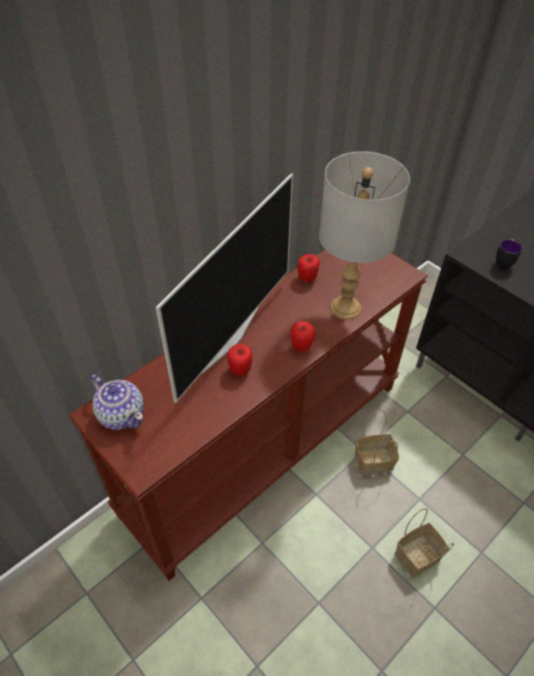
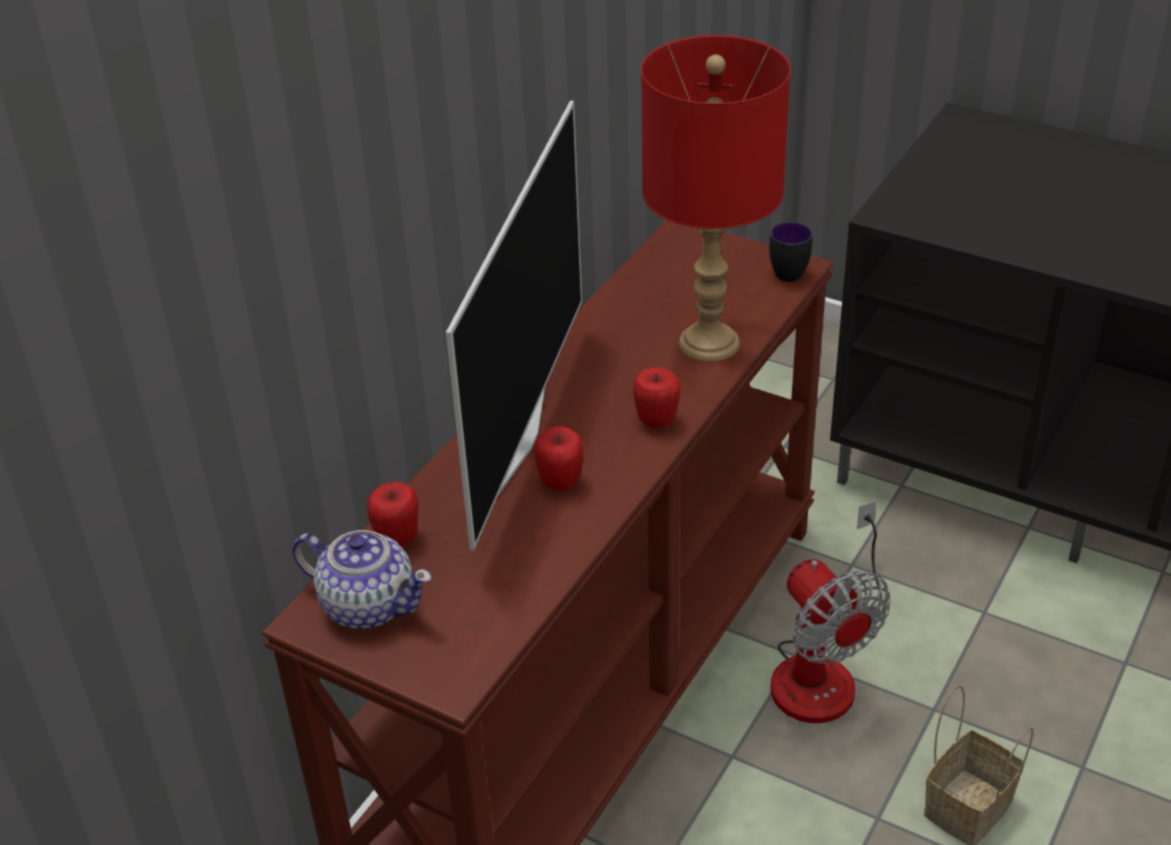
camera: 15 degrees left, 10 degrees down
(307, 278) = (616, 312): apple -> apple (397, 538)
(345, 308) = (709, 344): grey table lamp -> red table lamp
(374, 461) = (822, 667): basket -> fan
(503, 262) = (956, 215): mug -> mug (789, 270)

